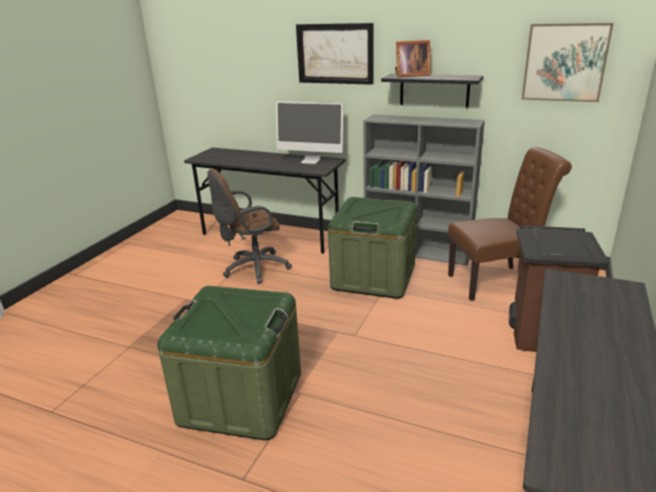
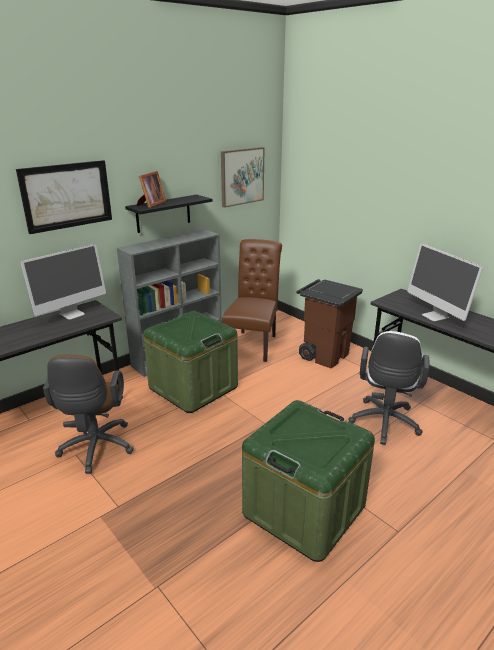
camera: 65 degrees left, 0 degrees up
(437, 427) = (384, 424): none -> white office chair
(576, 327) = (435, 316): none -> monitor

